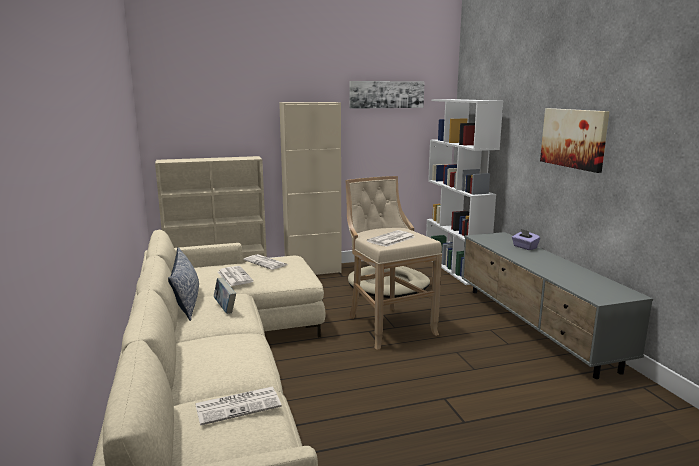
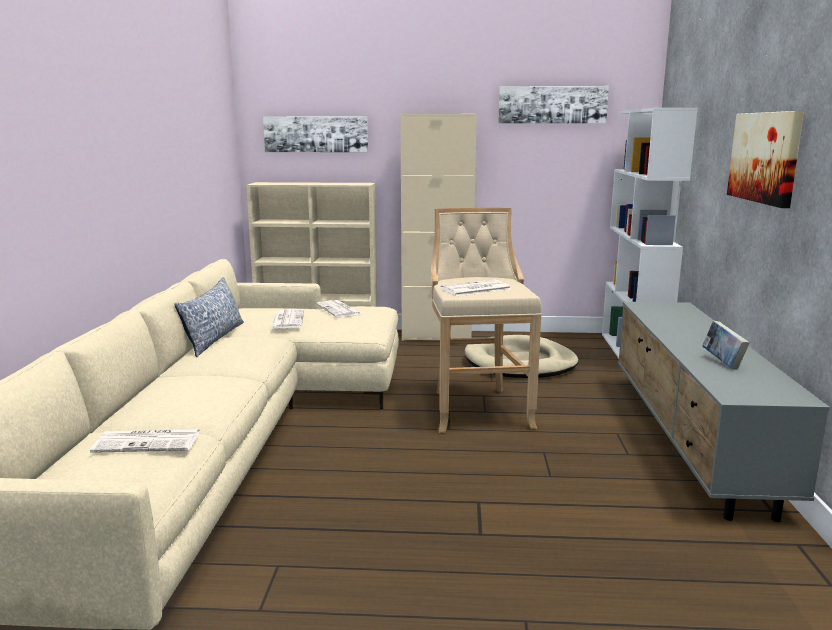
camera: 20 degrees right, 0 degrees up
(207, 118) = (316, 134): none -> picture
(225, 308) = (241, 349): book -> book (722, 362)
(524, 247) = (696, 323): purple tissue box -> none

